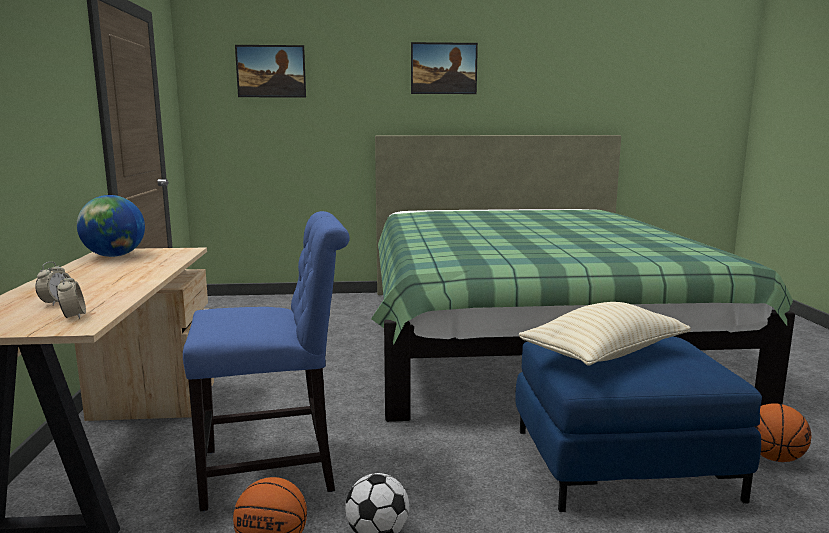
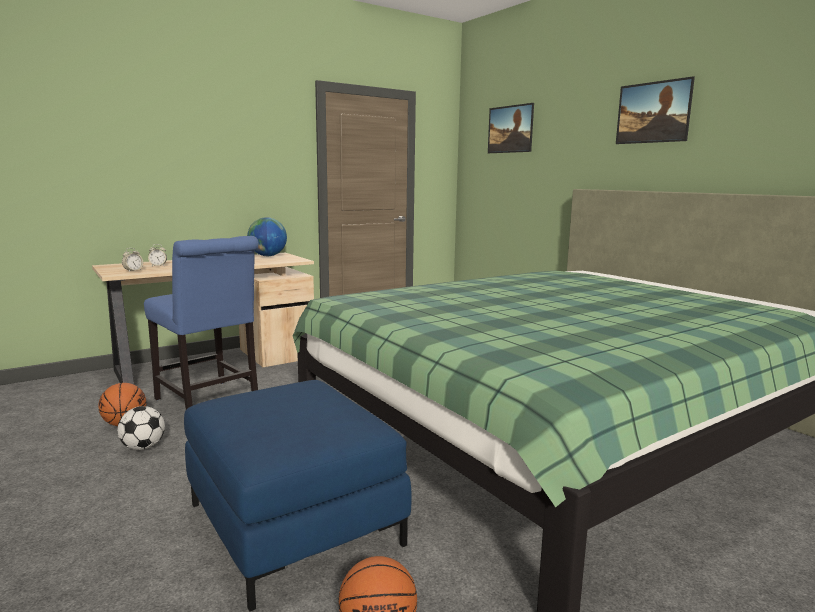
camera: 60 degrees right, 0 degrees up
(604, 354) = (281, 402): beige pillow -> none

